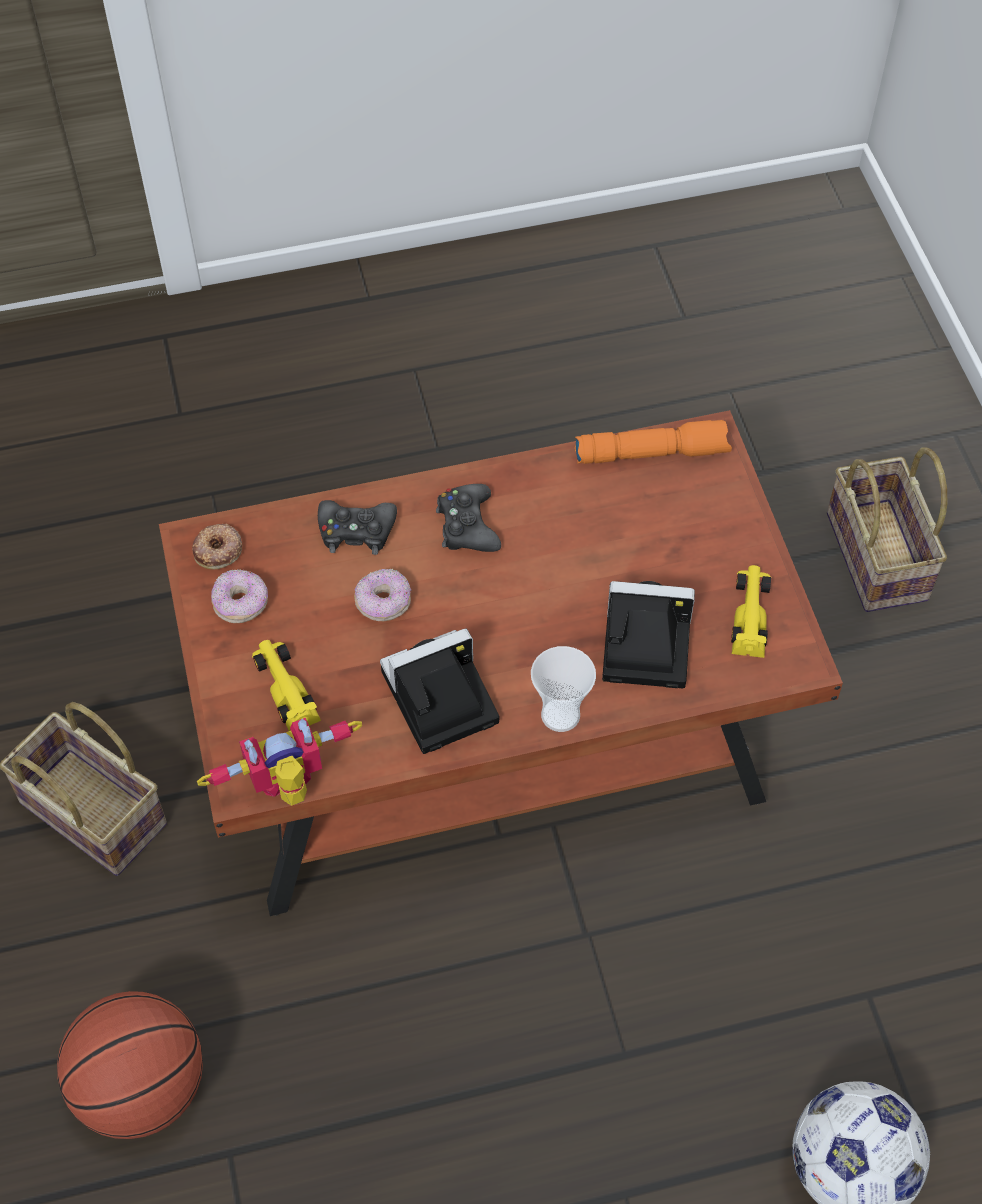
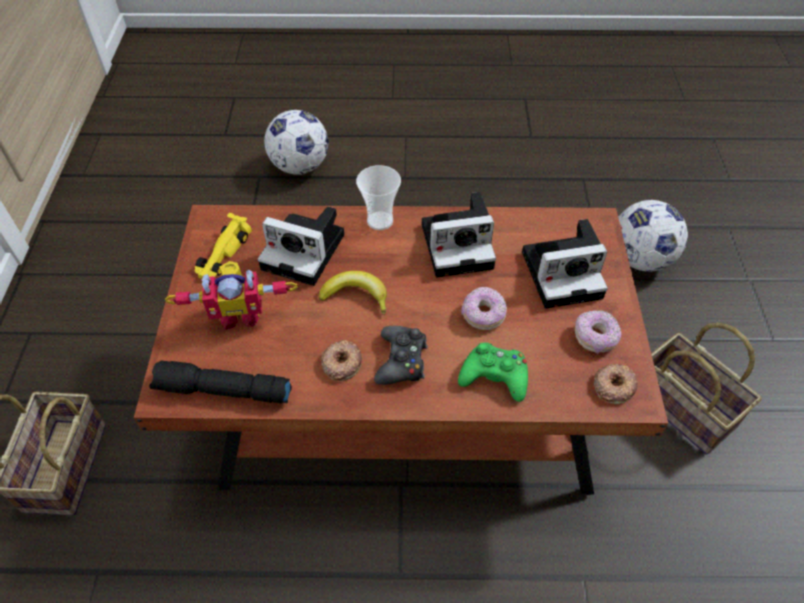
camera: 165 degrees left, 5 degrees down
(142, 1086) = (639, 259): basketball -> football
(285, 687) = (564, 273): yellow toy car -> camera
(289, 789) = (566, 215): toy robot -> toy robot (240, 314)
(356, 531) = (494, 376): black game controller -> green game controller
(535, 509) = (341, 363): none -> donut
(550, 593) = (356, 296): none -> banana
(652, 452) = (222, 391): orange flashlight -> black flashlight

